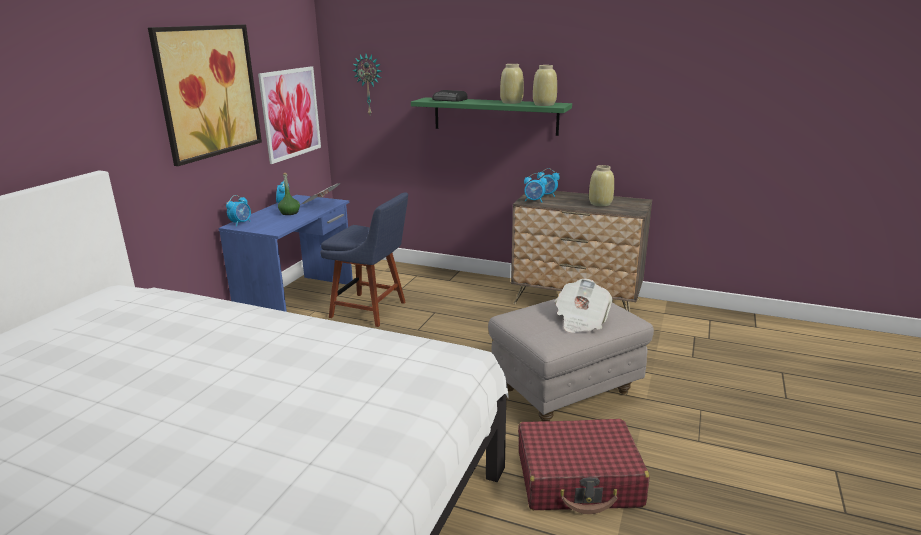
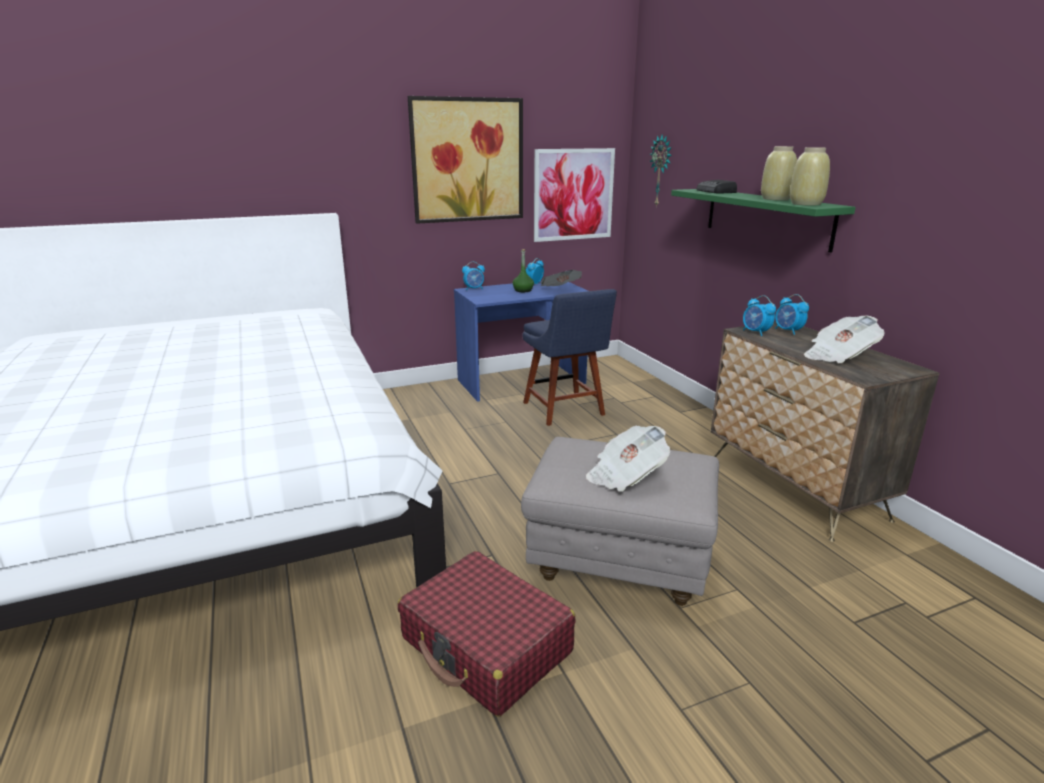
camera: 45 degrees right, 0 degrees up
(600, 204) = (838, 356): beige vase -> newspaper

